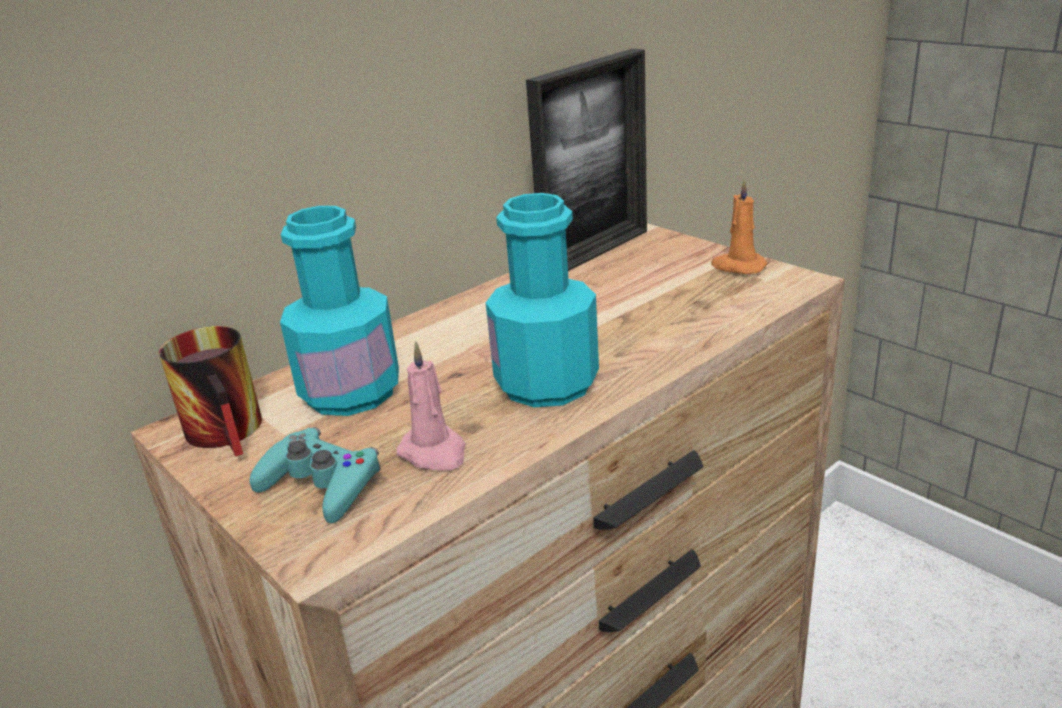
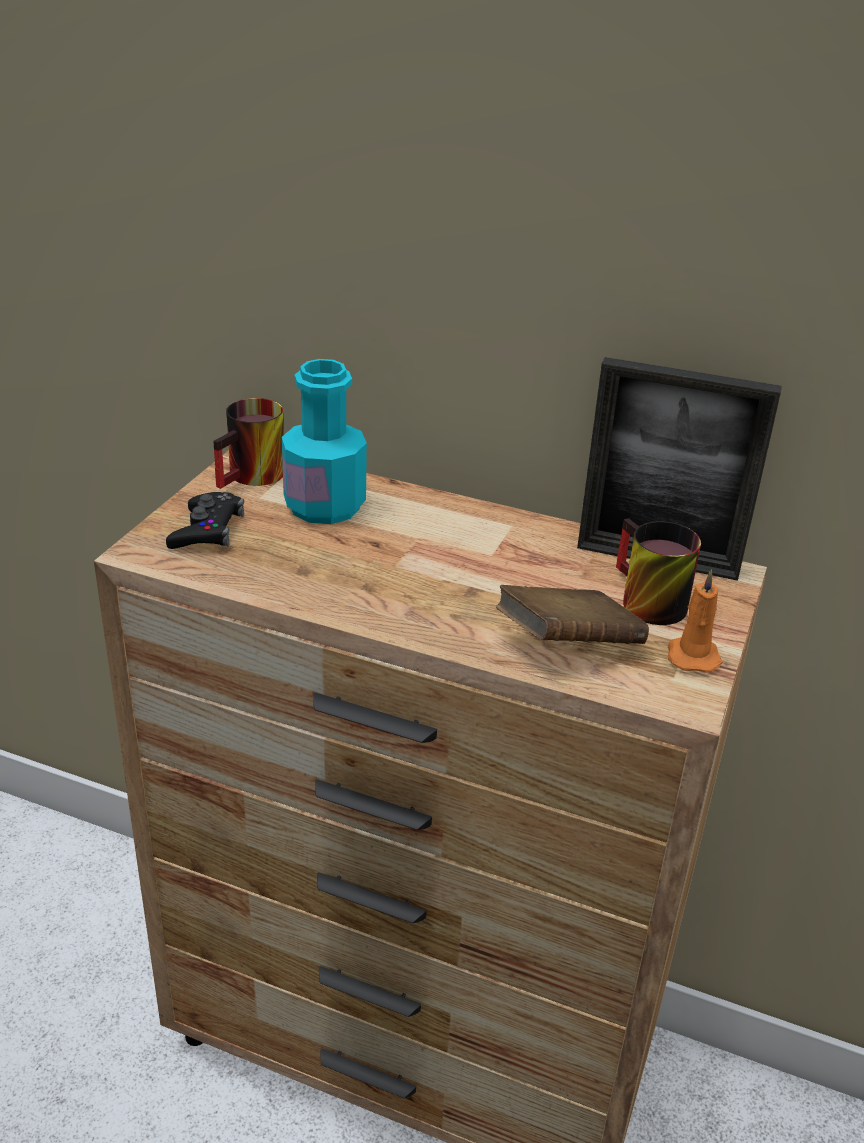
camera: 60 degrees right, 5 degrees up
(320, 484) = (207, 530): turquoise game controller -> black game controller
(434, 453) = (262, 564): pink candle -> none
(547, 383) = (383, 589): turquoise bottle -> none
(651, 269) = (642, 601): none -> mug
(696, 310) = (567, 644): none -> brown book

